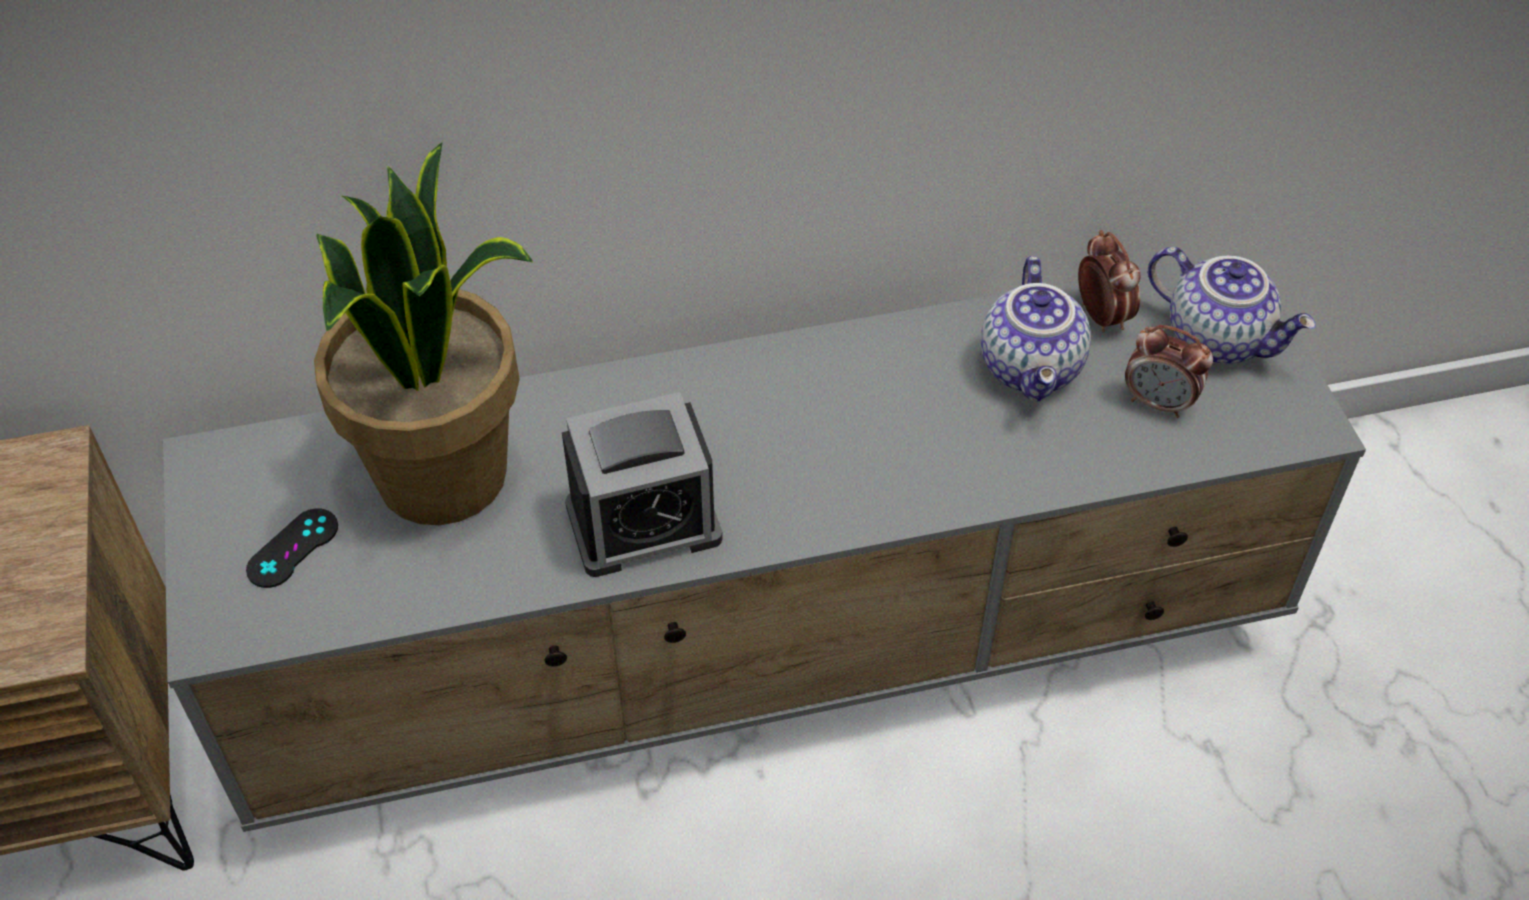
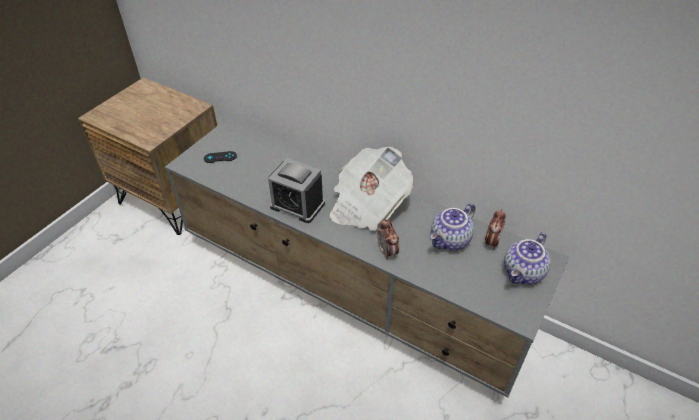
camera: 45 degrees right, 5 degrees down
(445, 476) = (269, 164): potted plant -> none
(788, 411) = (367, 204): none -> newspaper
(1159, 403) = (478, 276): alarm clock -> alarm clock (387, 252)
(1218, 338) = (523, 273): teapot -> teapot turned 45 degrees clockwise

